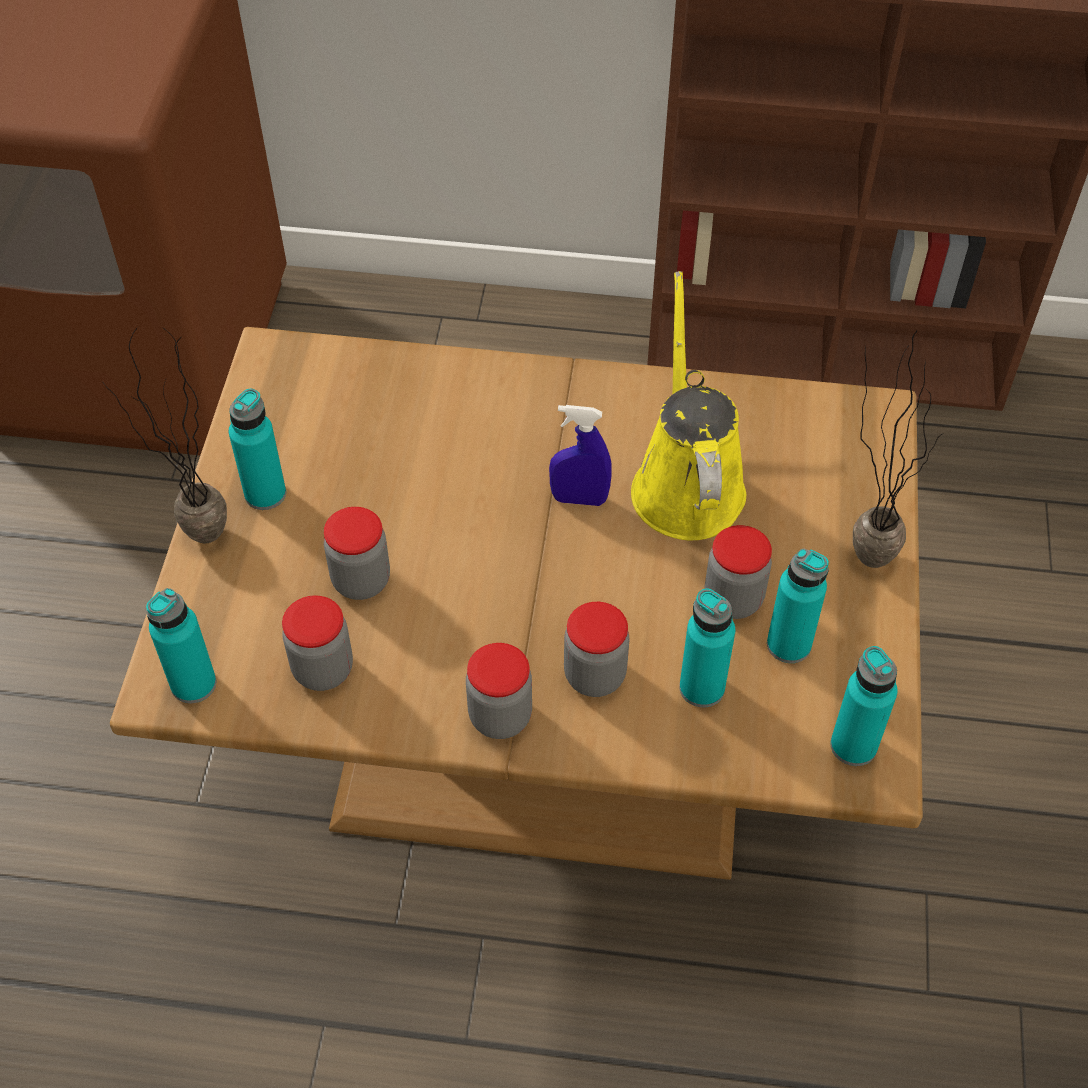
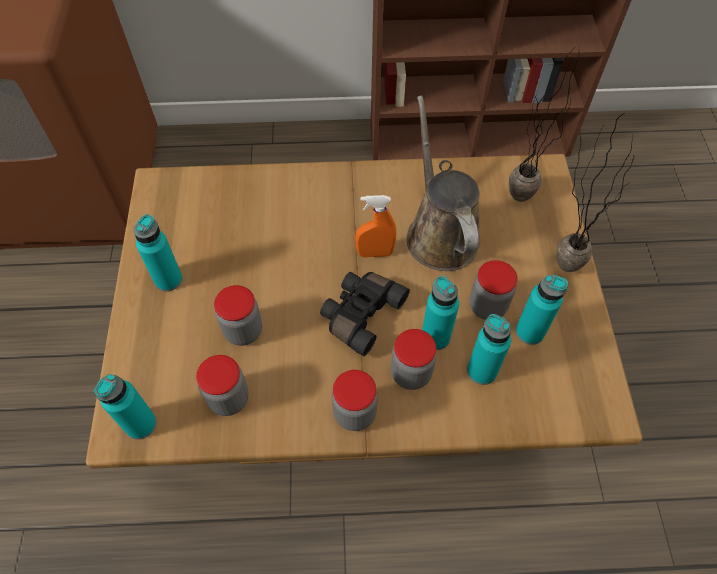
camera: 10 degrees left, 5 degrees up
(196, 545) = (127, 323): potted plant -> potted plant (516, 203)
(538, 582) = (360, 314): none -> black binoculars
(579, 499) = (375, 253): blue spray bottle -> orange spray bottle
(686, 483) = (440, 233): yellow watering can -> brown watering can
(853, 745) = (588, 395): turquoise bottle -> turquoise bottle (435, 337)

